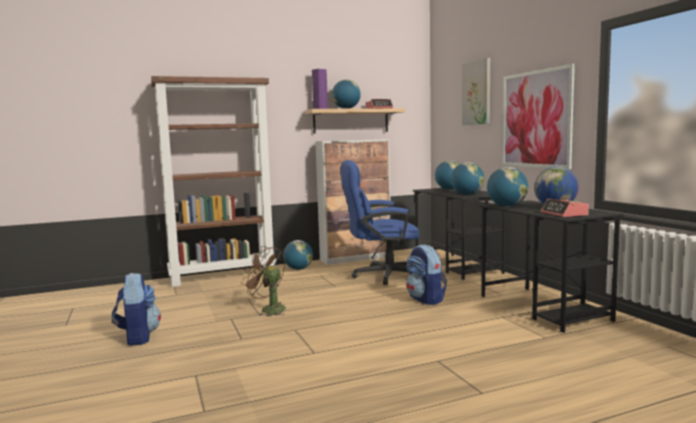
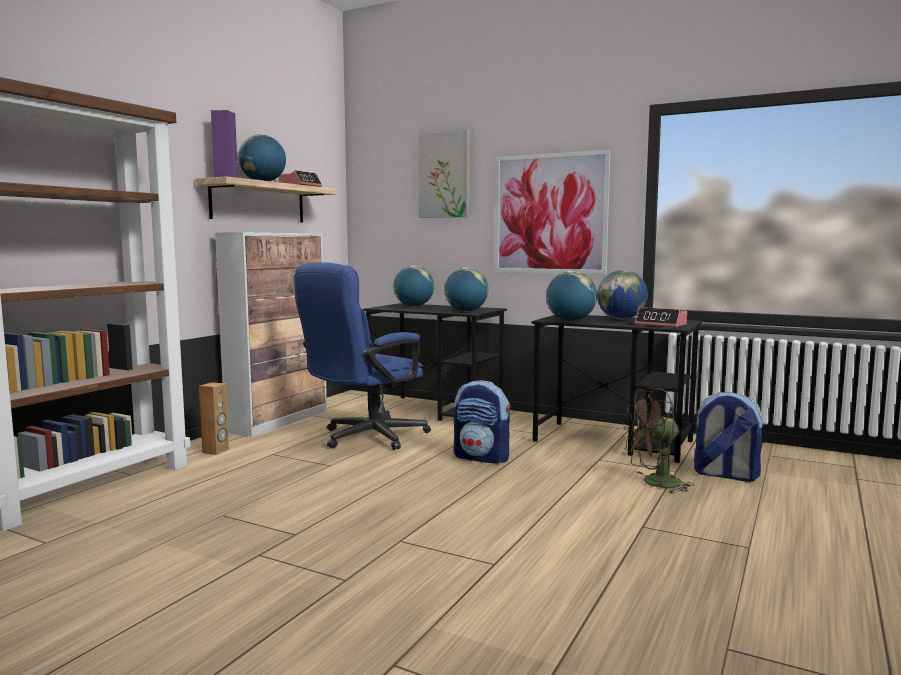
camera: 40 degrees left, 0 degrees up
(137, 337) = (127, 645): backpack -> backpack (724, 475)
(268, 309) = (294, 522): brown fan -> brown fan (654, 483)
(298, 269) = (216, 451): globe -> brown speaker

